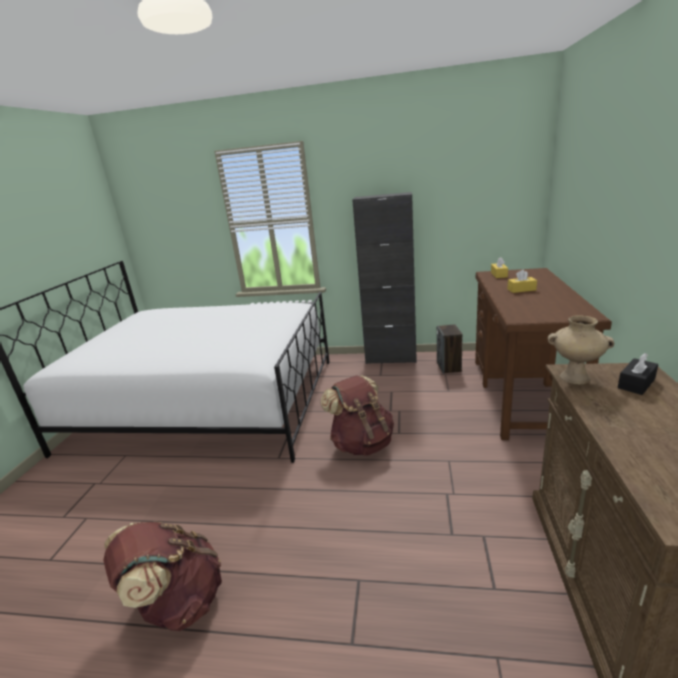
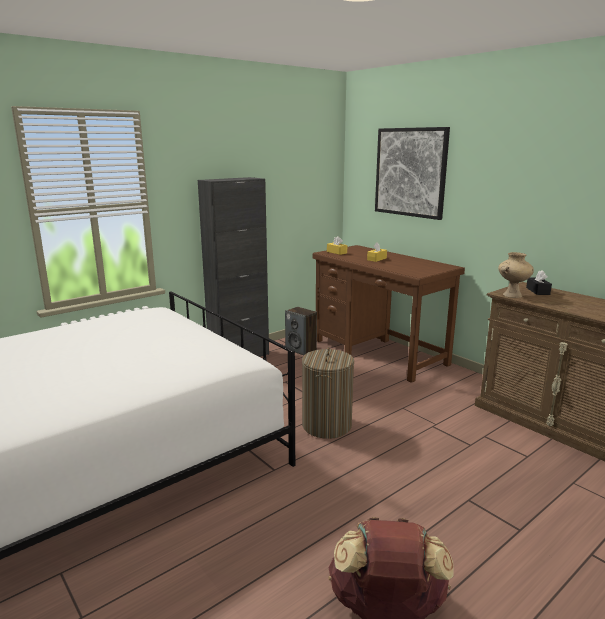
camera: 50 degrees left, 5 degrees down
(362, 443) = (326, 425): brown backpack -> laundry basket
(589, 181) = (410, 172): none -> picture

